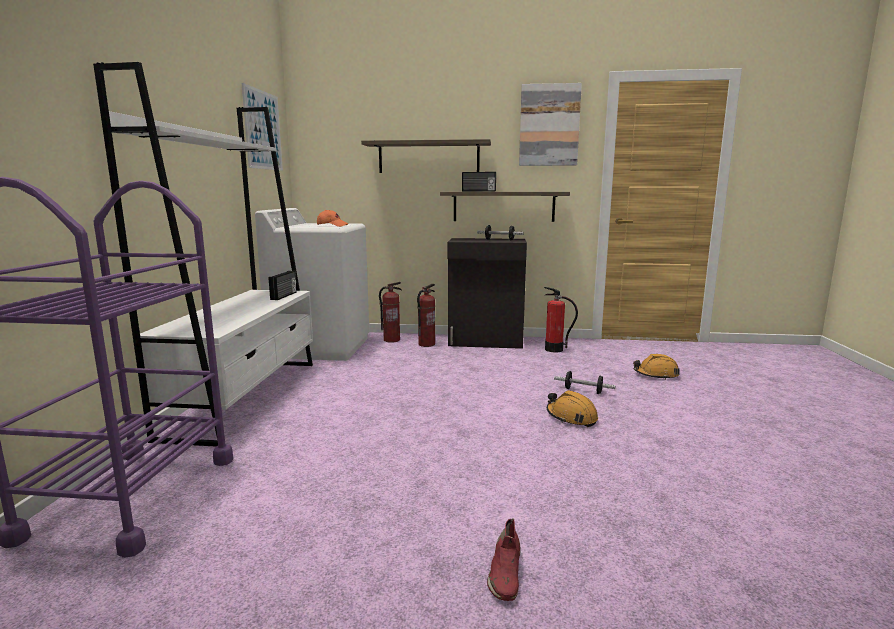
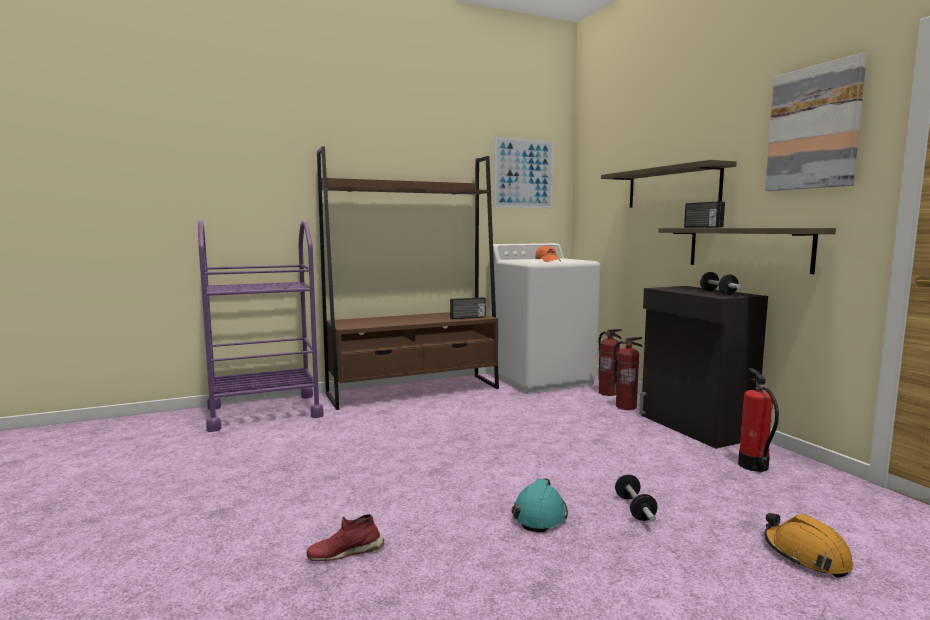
camera: 60 degrees right, 5 degrees down
(246, 396) = (414, 391): white bookcase -> brown bookcase
(505, 573) = (219, 537): red shoe -> red shoe (345, 552)
(571, 417) = (539, 515): orange hard hat -> turquoise hard hat

